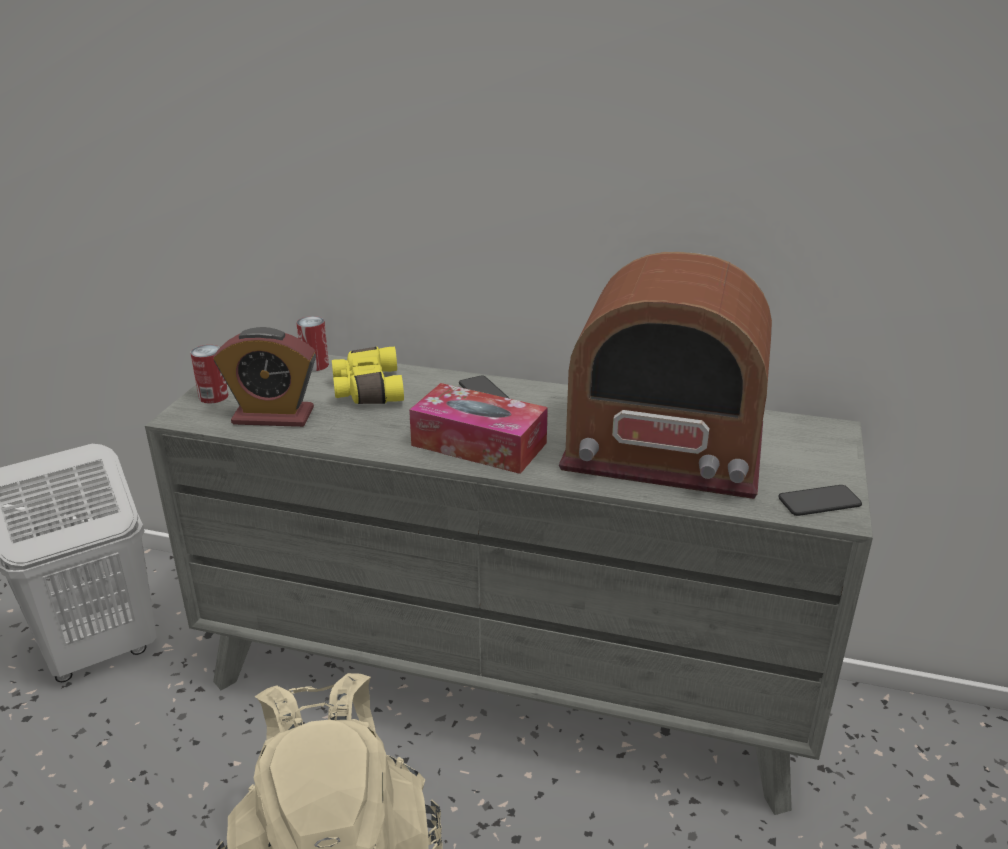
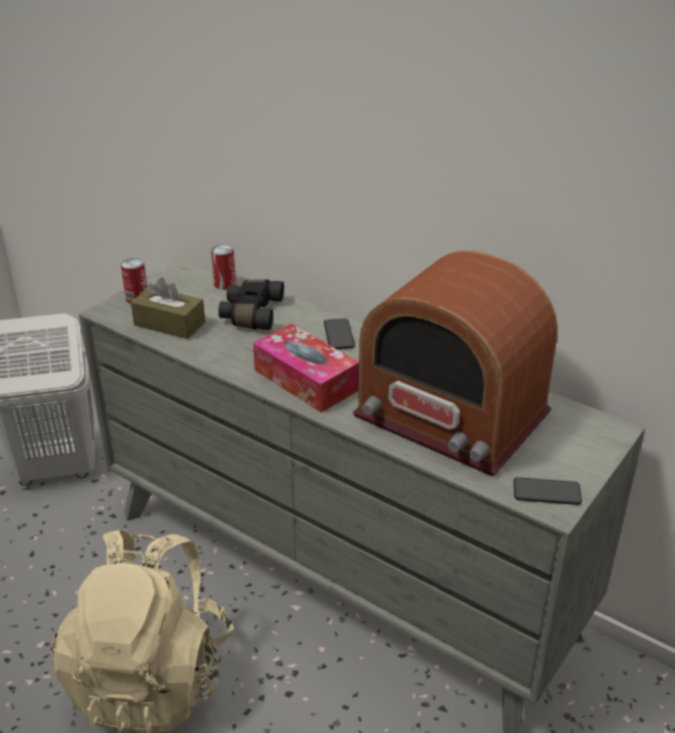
camera: 20 degrees right, 5 degrees up
(273, 416) = (169, 324): alarm clock -> brown tissue box
(366, 389) = (250, 314): yellow binoculars -> black binoculars

